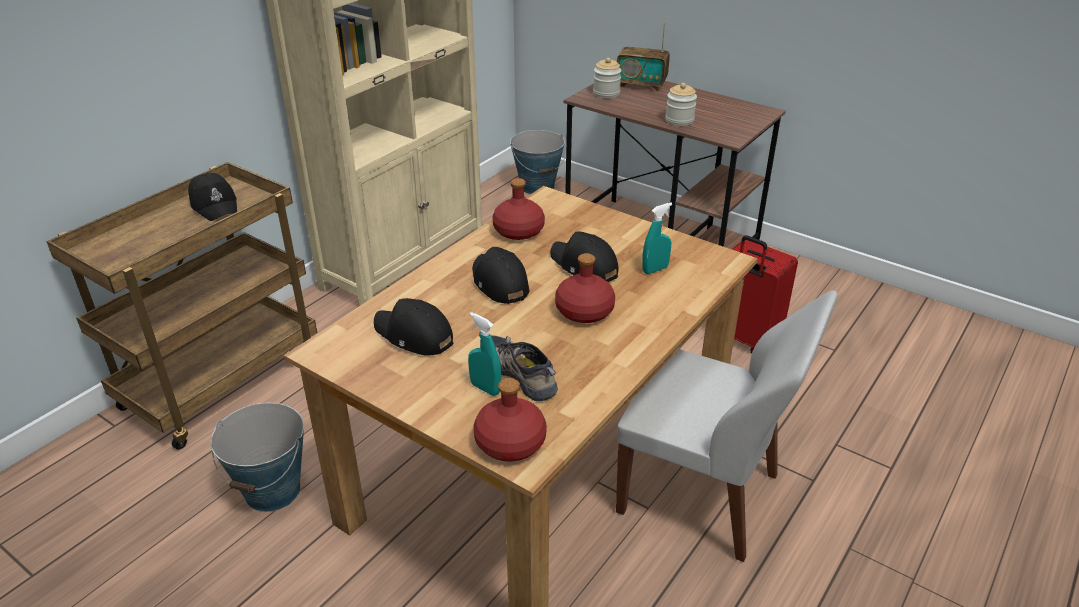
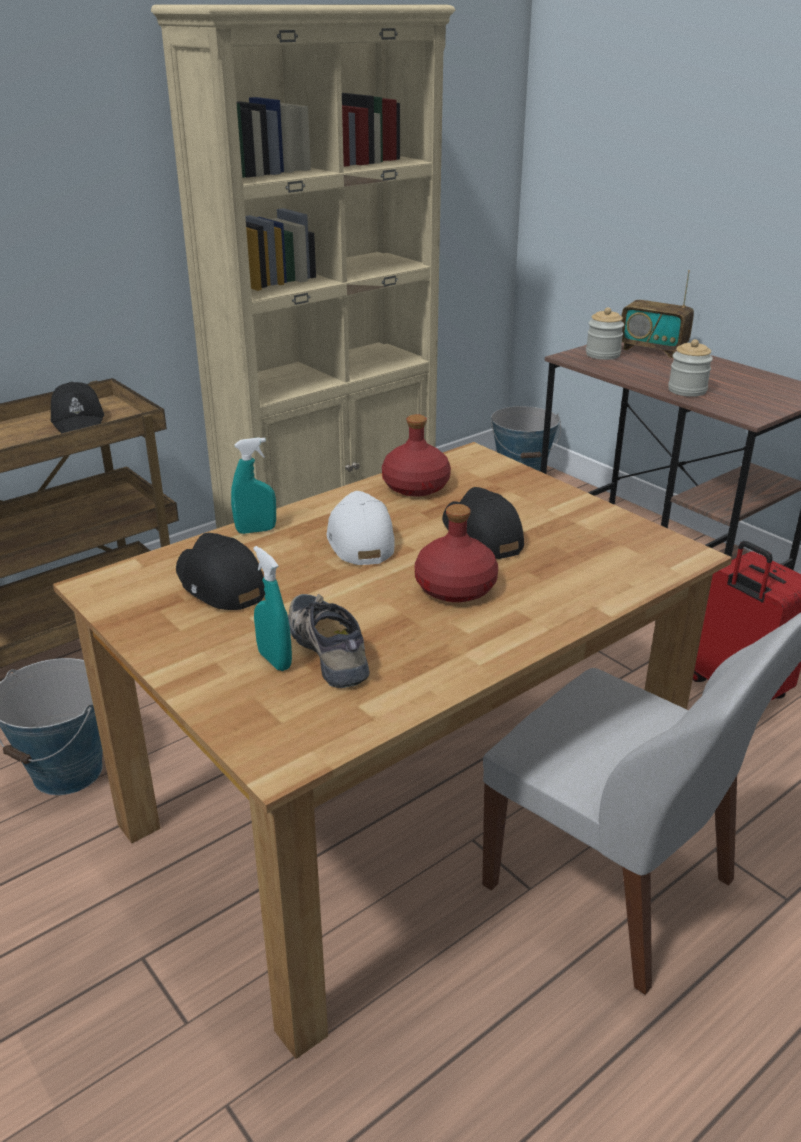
camera: 15 degrees right, 5 degrees down
(498, 283) = (359, 540): black cap -> white cap
(511, 443) = (271, 734): red bottle -> none
(655, 270) = (576, 552): turquoise spray bottle -> turquoise spray bottle (256, 530)

